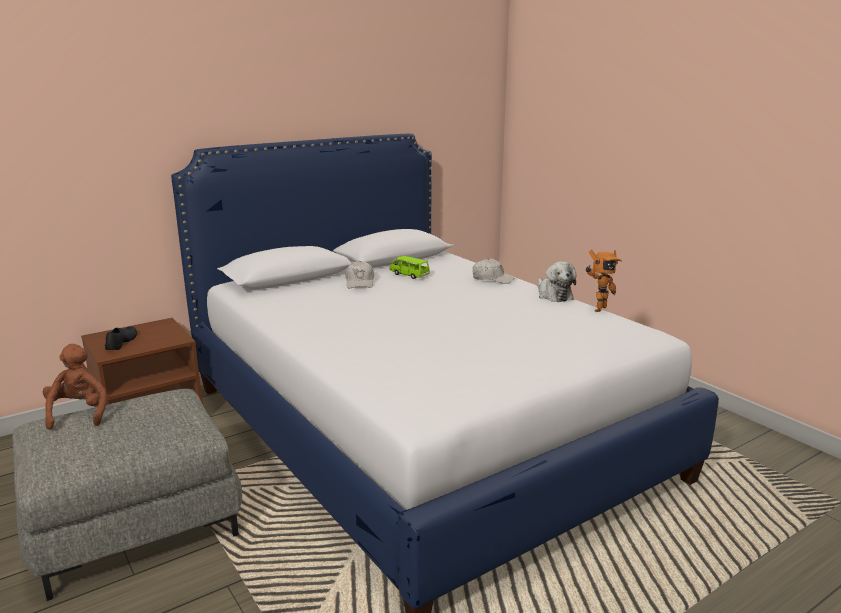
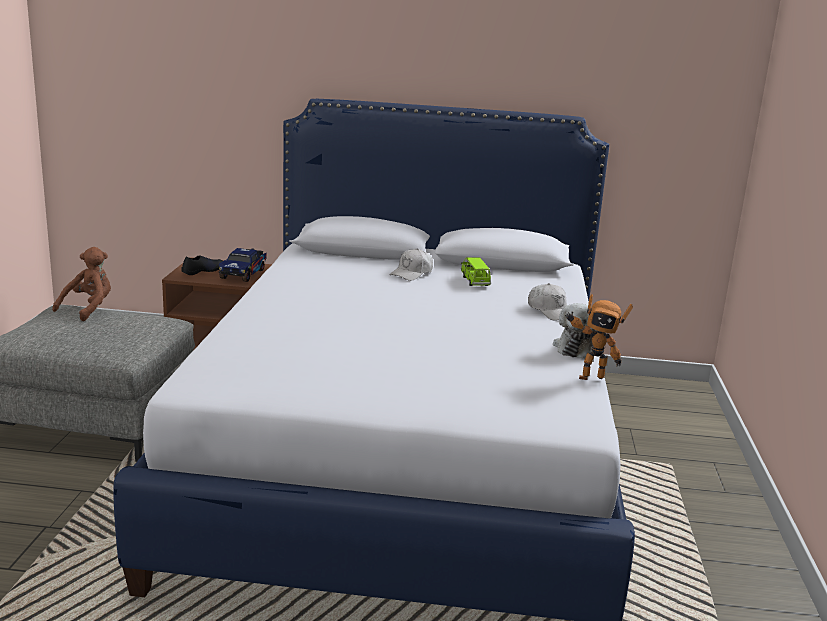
camera: 40 degrees right, 0 degrees up
(165, 332) = (244, 273): none -> toy truck

